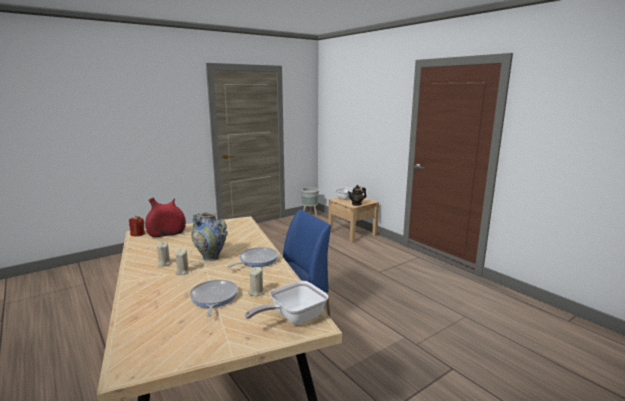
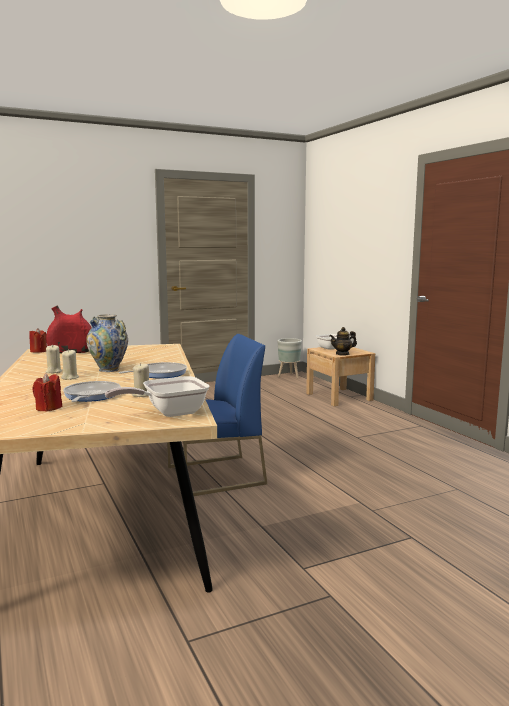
camera: 10 degrees right, 5 degrees down
(184, 321) = (48, 408): none -> red candle

